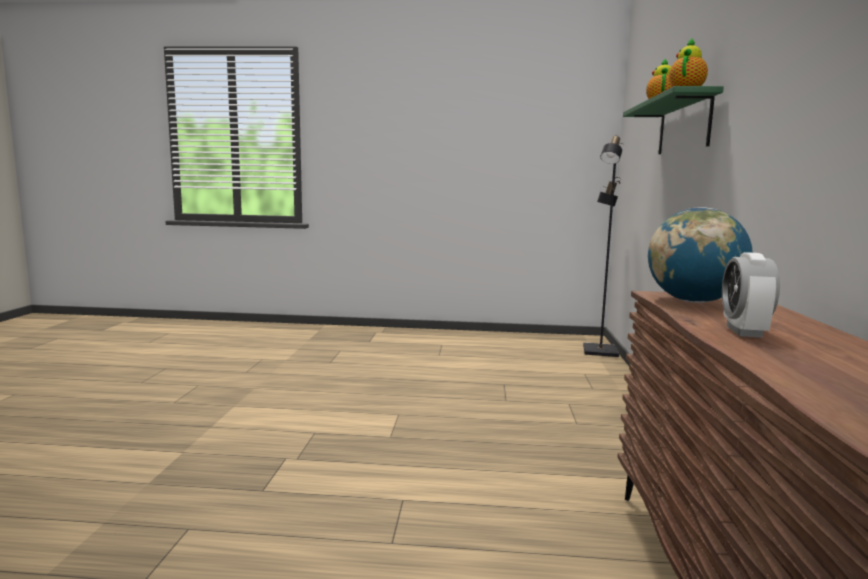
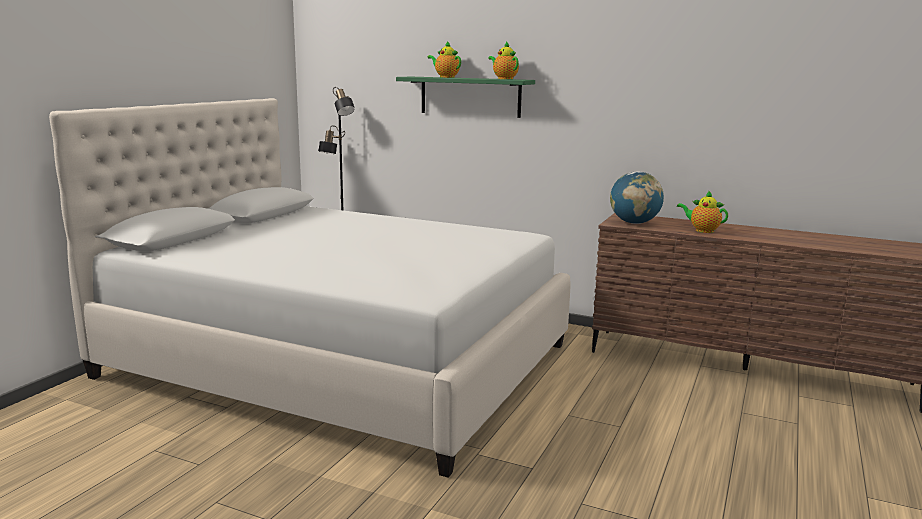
camera: 70 degrees left, 5 degrees up
(442, 376) = (340, 360): none -> white bed
(744, 331) = (702, 230): alarm clock -> teapot

